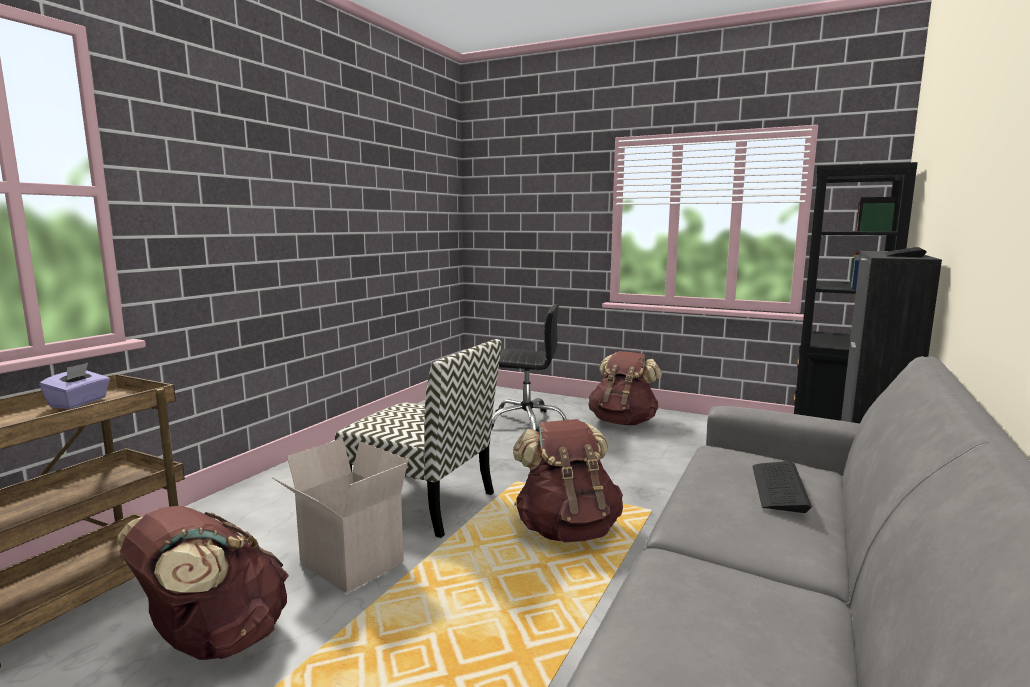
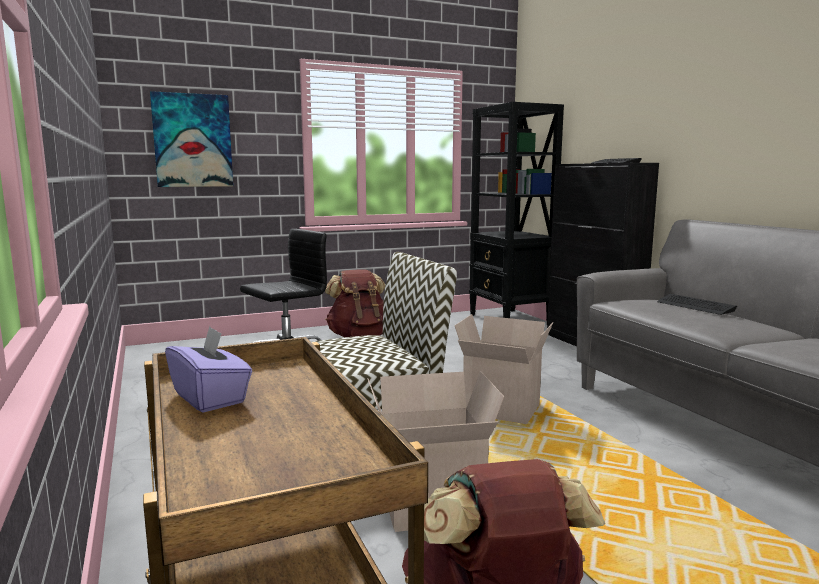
camera: 50 degrees left, 0 degrees up
(520, 220) = (192, 140): none -> picture
(567, 530) = (499, 410): brown backpack -> cardboard box

